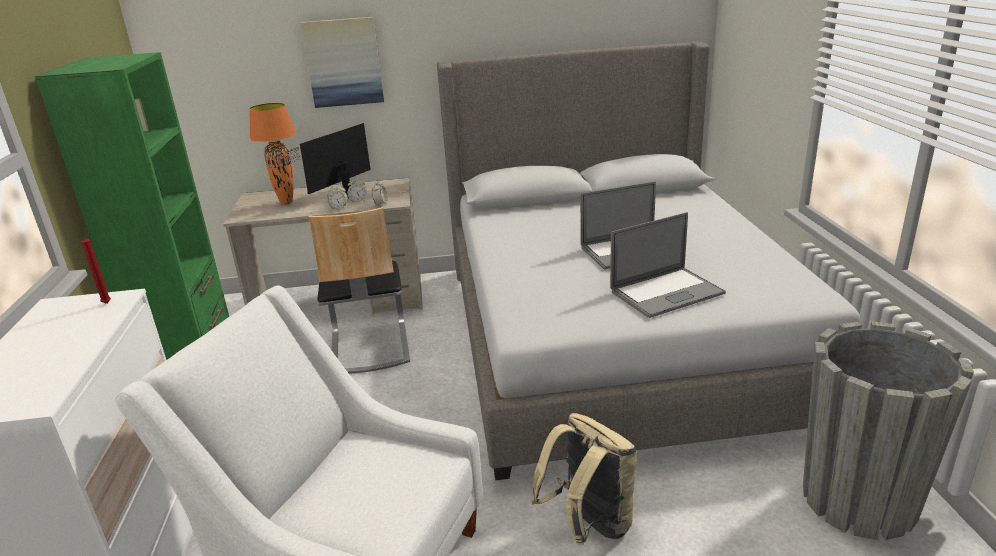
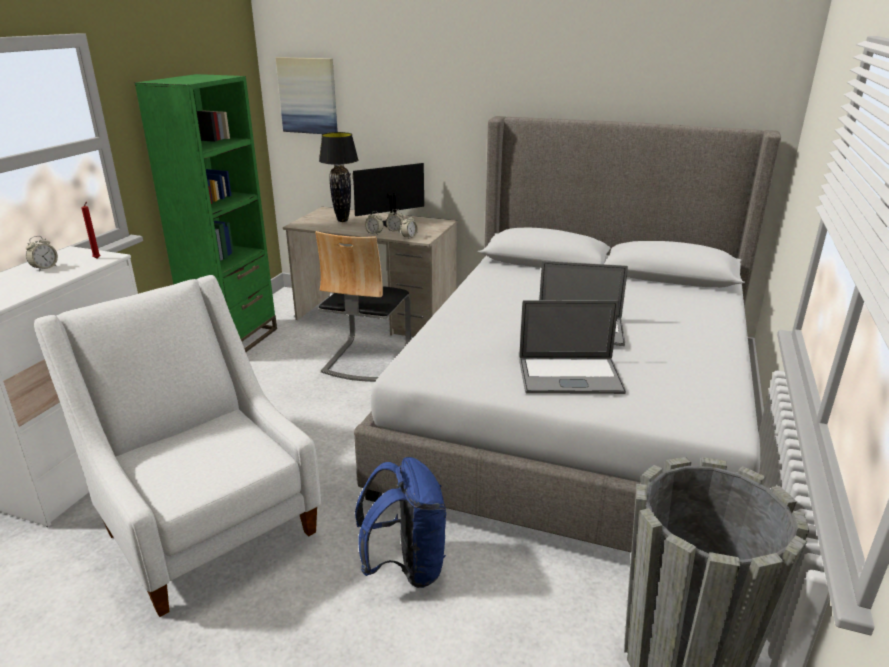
camera: 25 degrees right, 0 degrees up
(49, 332) = (45, 268): none -> alarm clock
(286, 203) = (342, 220): orange table lamp -> black table lamp
(344, 62) = (415, 105): picture -> picture (308, 96)
(589, 525) = (406, 566): beige backpack -> blue backpack

